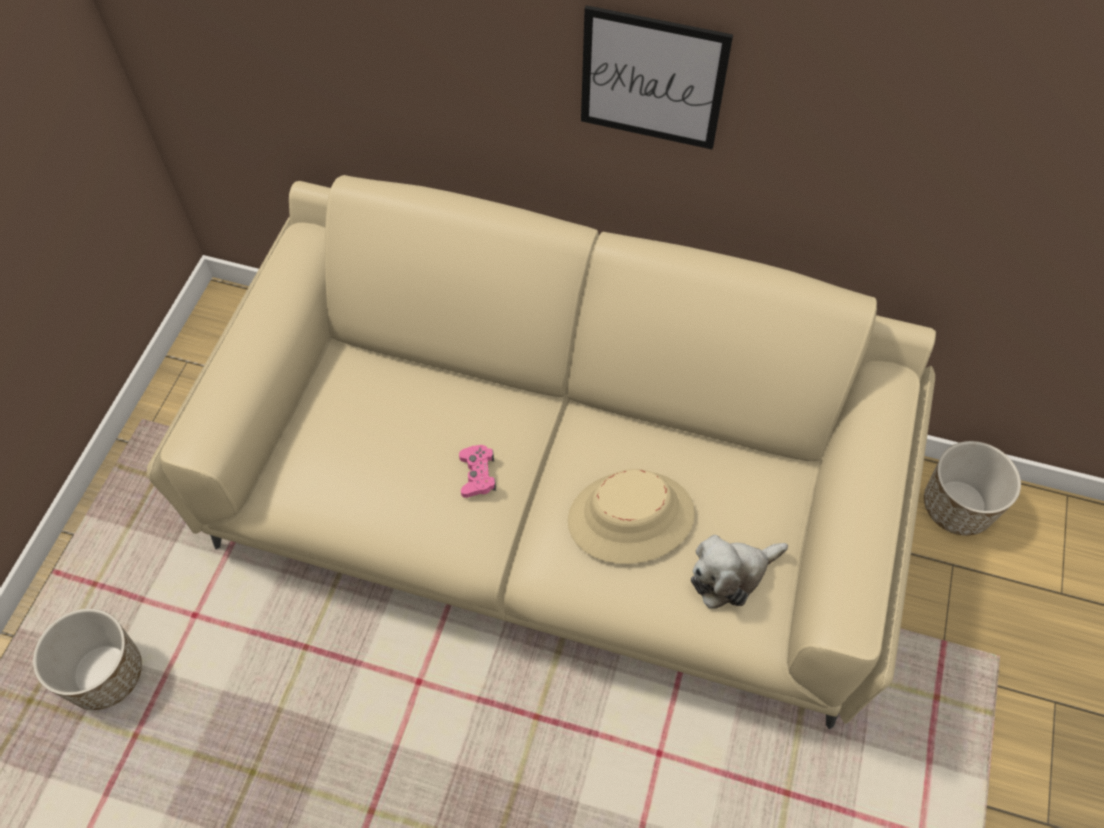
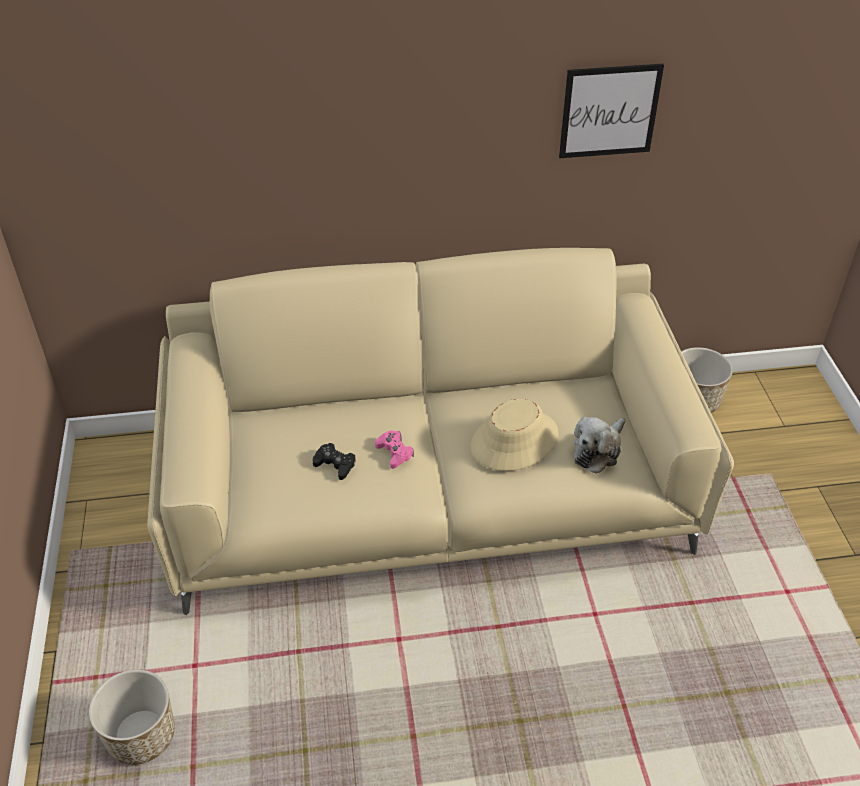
camera: 25 degrees left, 15 degrees down
(400, 463) = (335, 464): none -> black game controller
(652, 79) = (433, 136): picture -> picture (609, 111)

